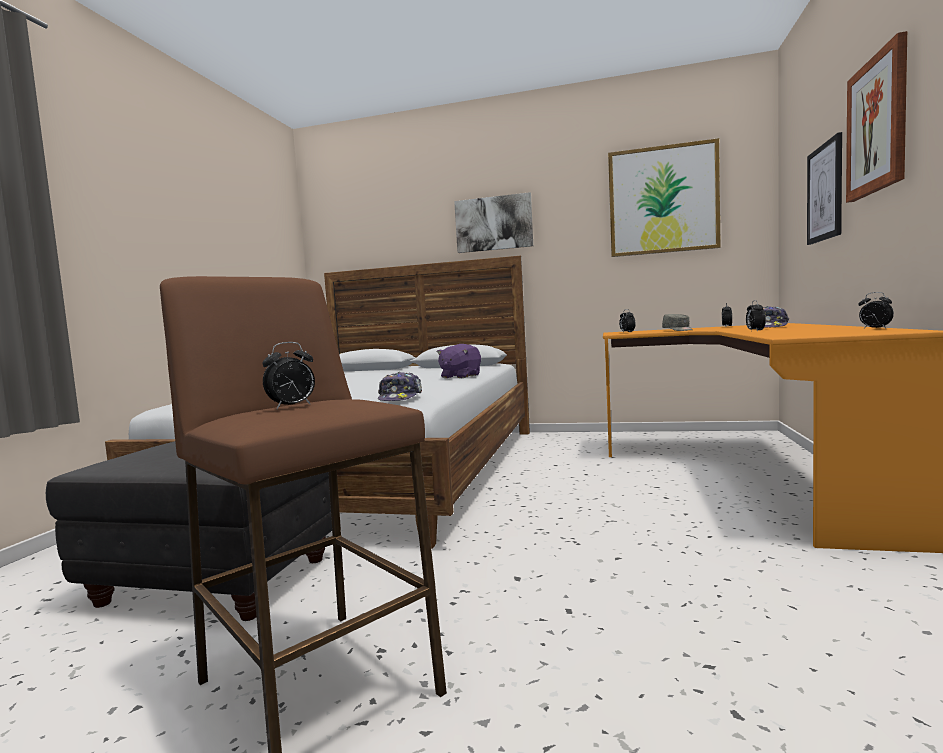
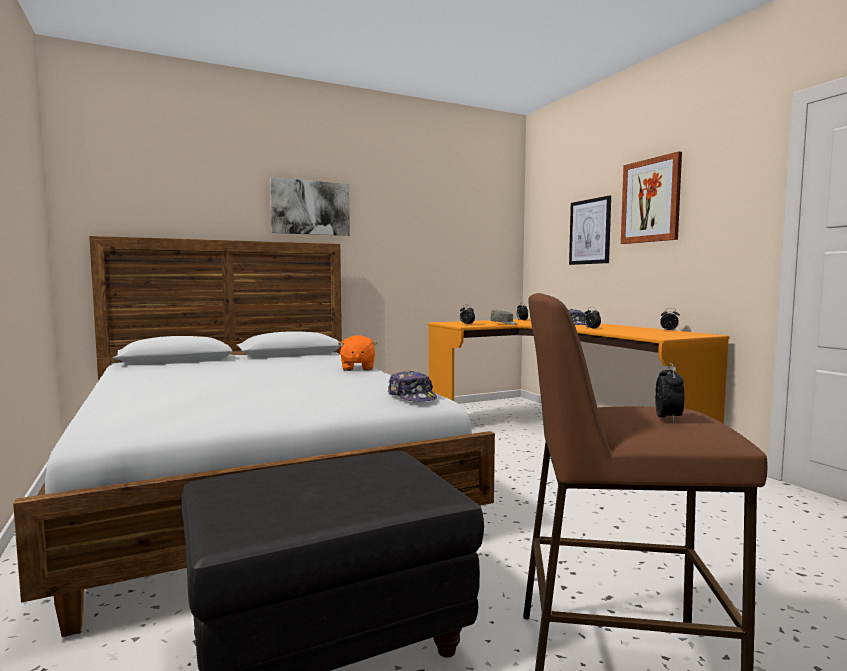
camera: 40 degrees left, 0 degrees up
(460, 376) = (357, 368): purple plush toy -> orange plush toy
(663, 200) = (453, 211): picture -> none

